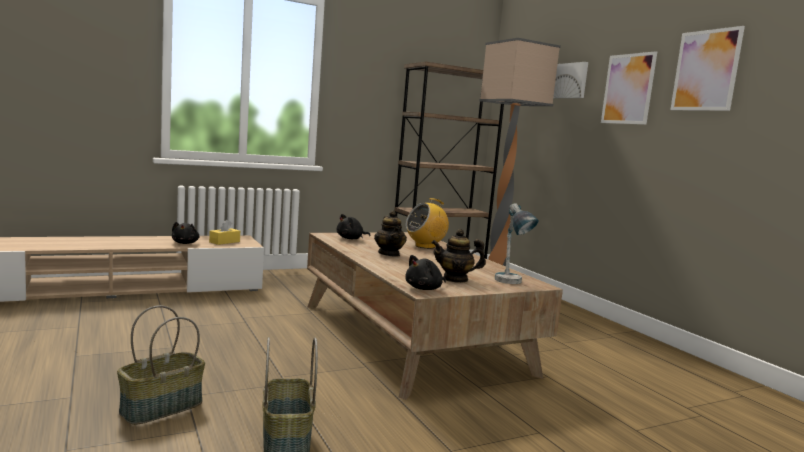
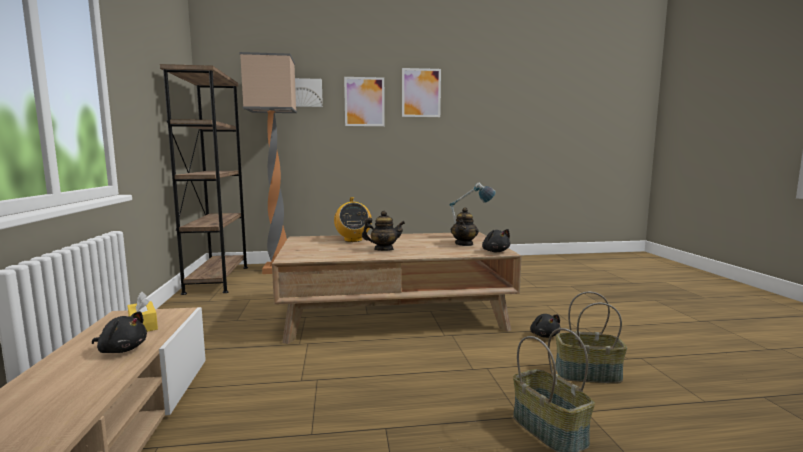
camera: 70 degrees left, 0 degrees up
(351, 239) = (314, 253): black plush toy -> black plush toy (544, 335)

